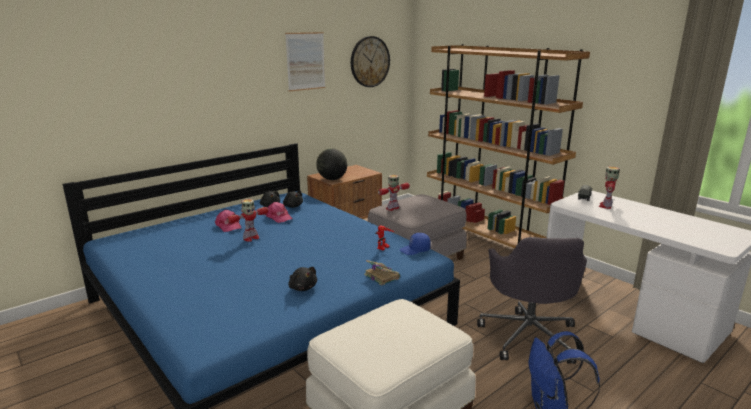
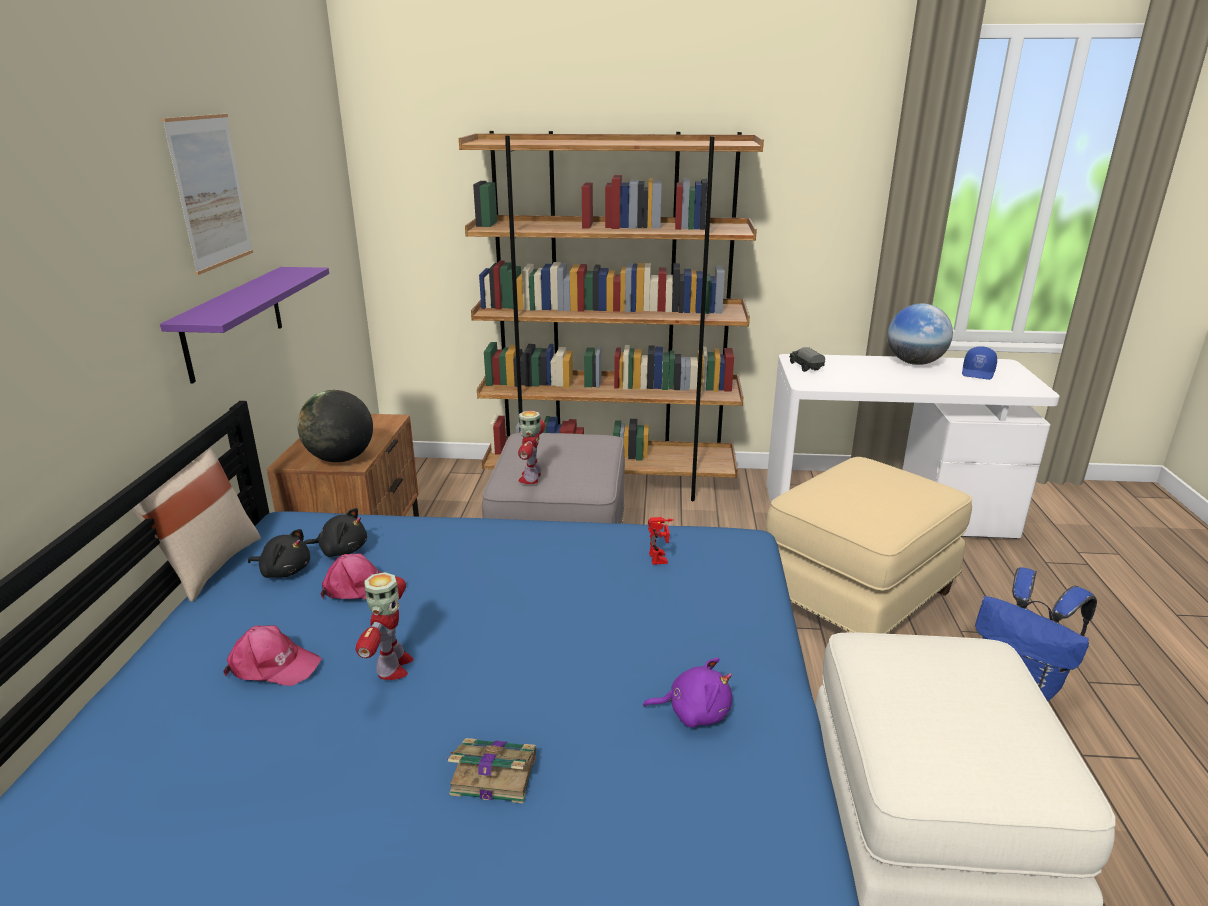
camera: 45 degrees left, 5 degrees up
(256, 198) = (209, 566): none -> beige pillow
(302, 287) = (694, 712): black plush toy -> purple plush toy
(306, 113) = (234, 322): none -> purple shelf
(370, 61) = (302, 180): wall clock -> none
(381, 276) = (754, 612): book -> book (491, 774)
(415, 250) = (708, 539): blue cap -> blue cap (978, 373)
(528, 335) = (856, 599): grey office chair -> beige ottoman
(606, 206) = (846, 371): toy robot -> none
(668, 214) = (914, 363): none -> globe

